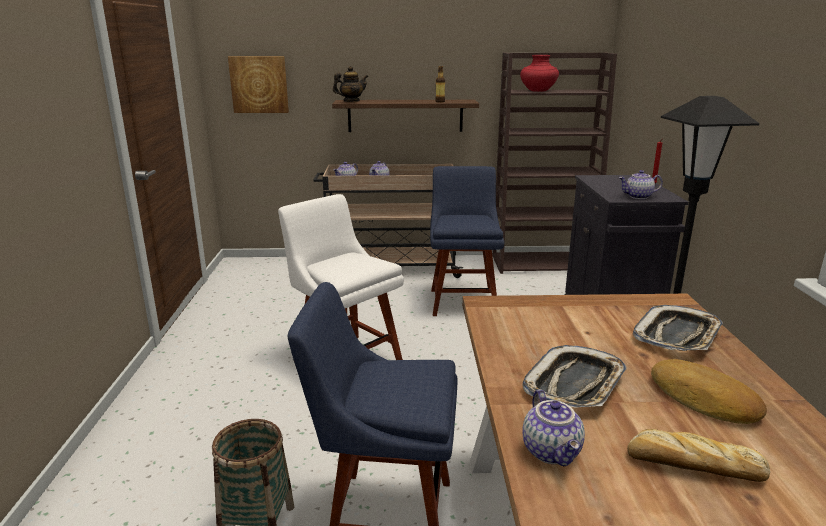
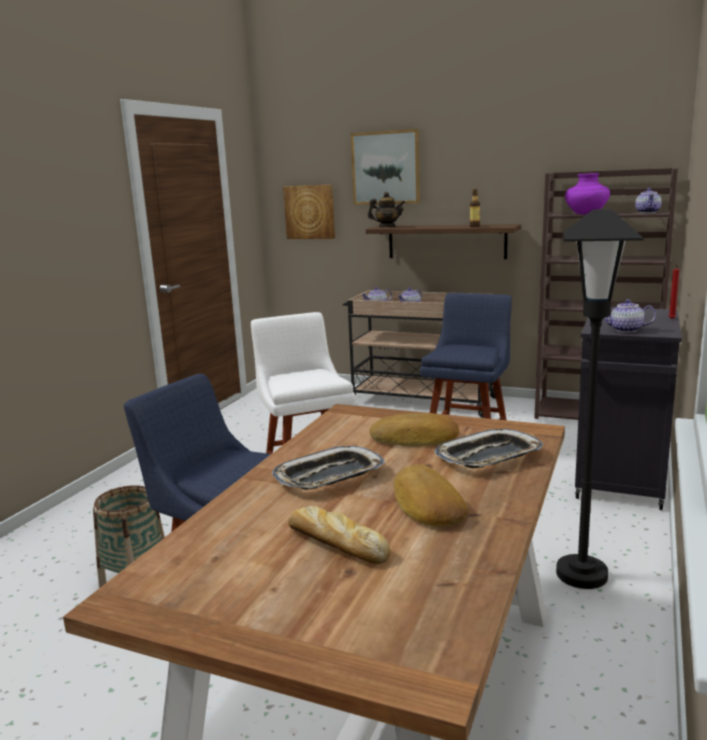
camera: 25 degrees right, 5 degrees down
(343, 41) = (386, 168): none -> picture
(538, 91) = (586, 213): red vase -> purple vase
(552, 452) = (239, 514): teapot -> teapot (648, 212)
(591, 326) = (415, 439): none -> bread

